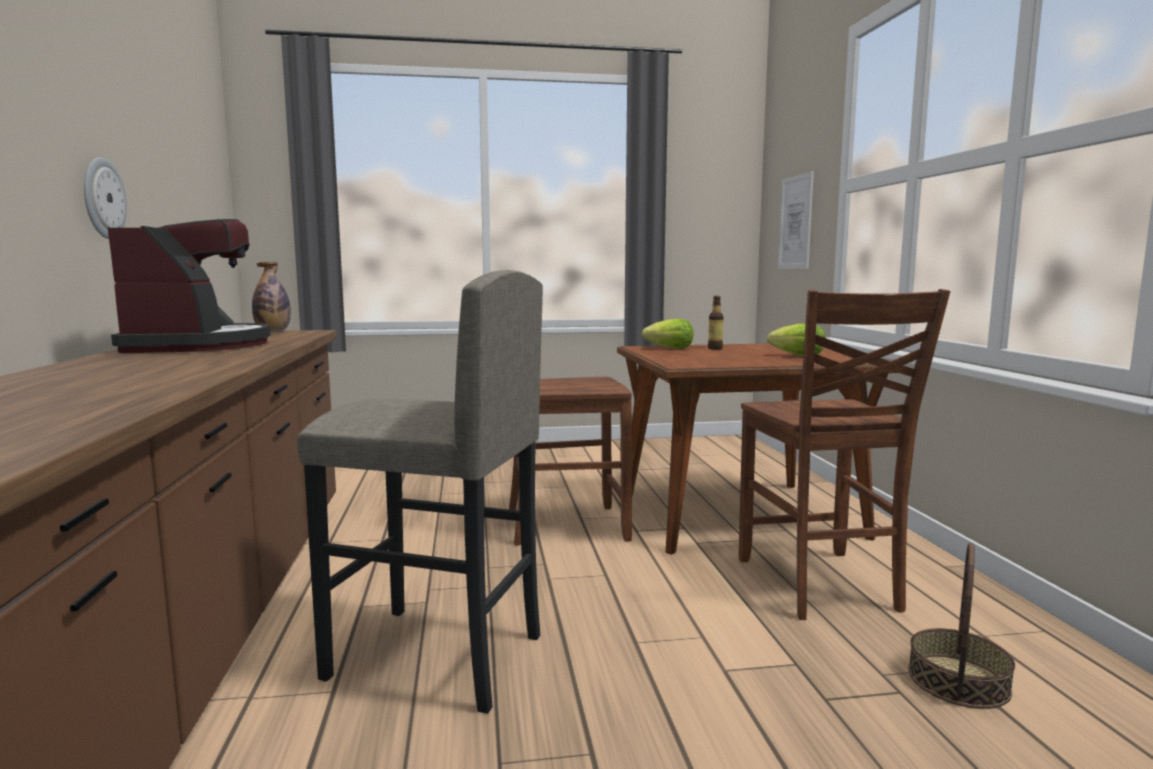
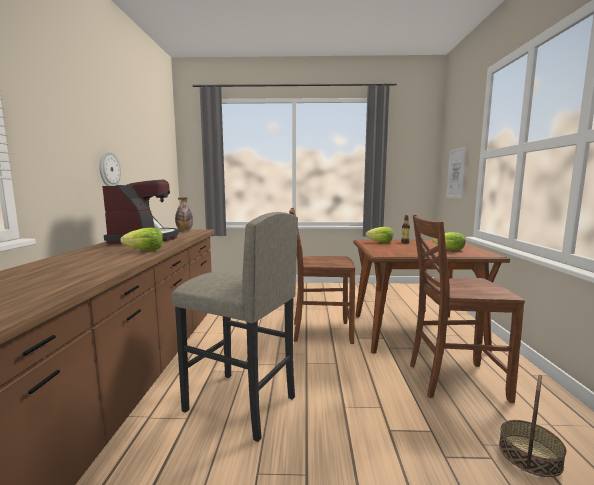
camera: 10 degrees right, 0 degrees up
(219, 360) = (145, 250): none -> lettuce
(819, 585) = (453, 380): brown chair -> brown chair turned 90 degrees clockwise

